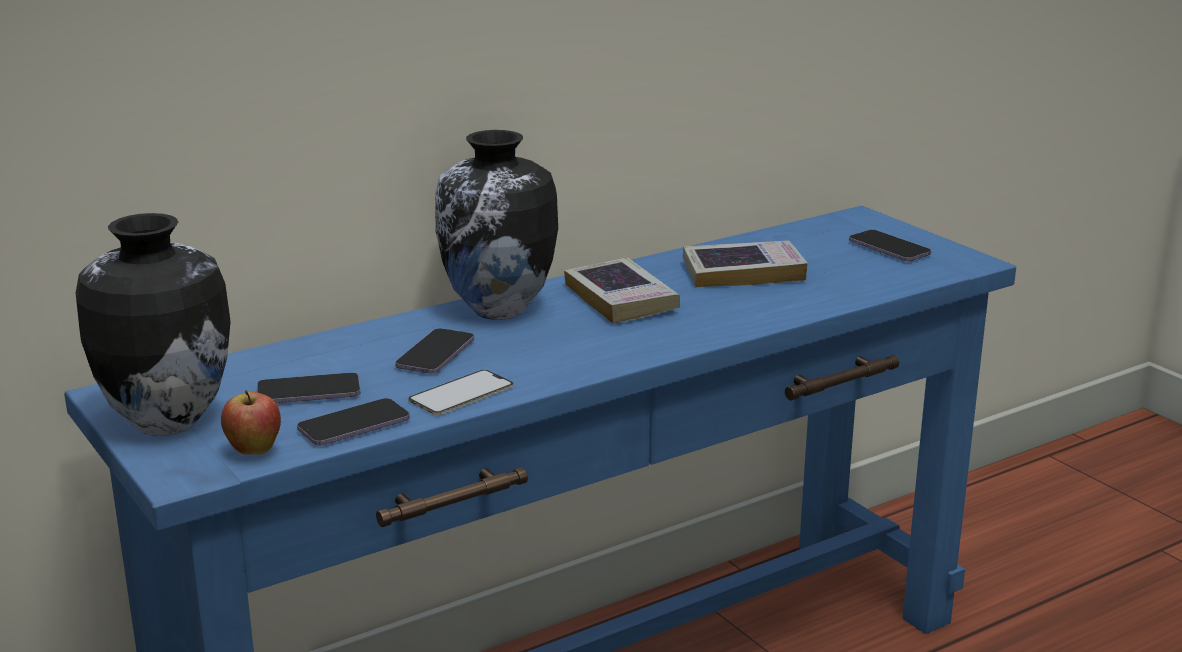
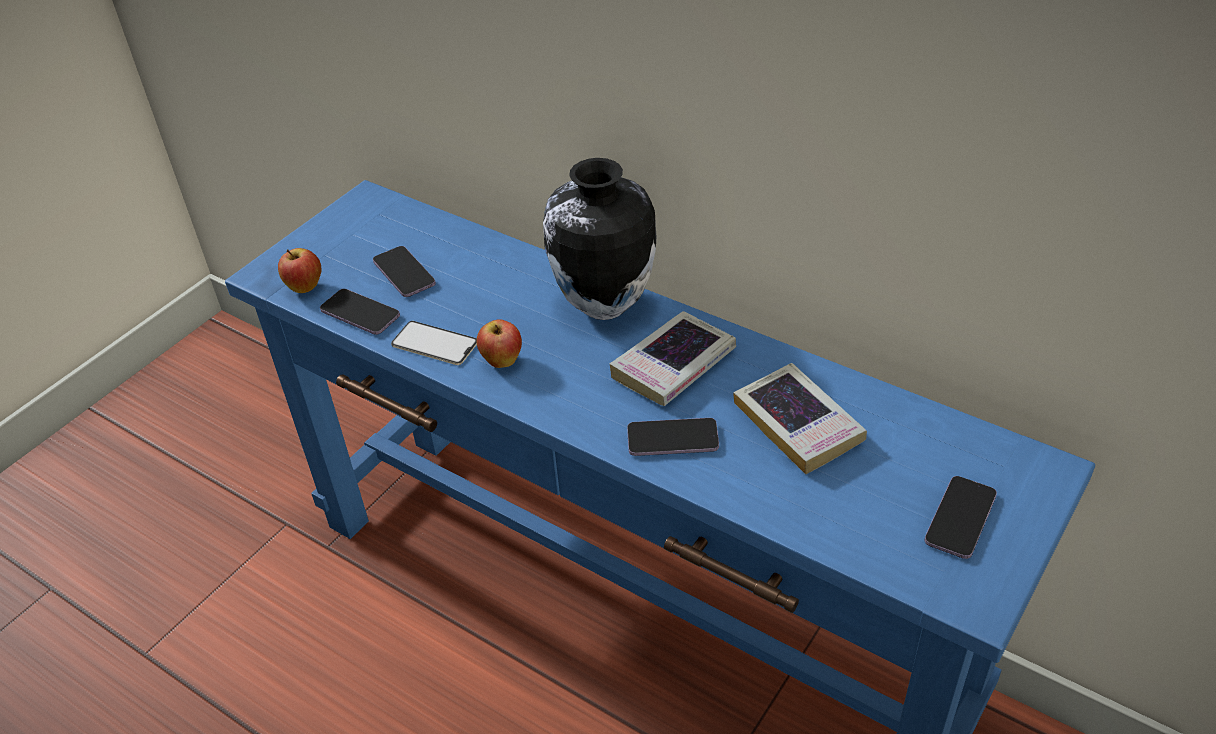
camera: 70 degrees right, 20 degrees up
(165, 422) = (334, 235): vase -> none
(435, 354) = (498, 305): phone -> phone (672, 439)
(532, 366) = (502, 362): none -> apple

